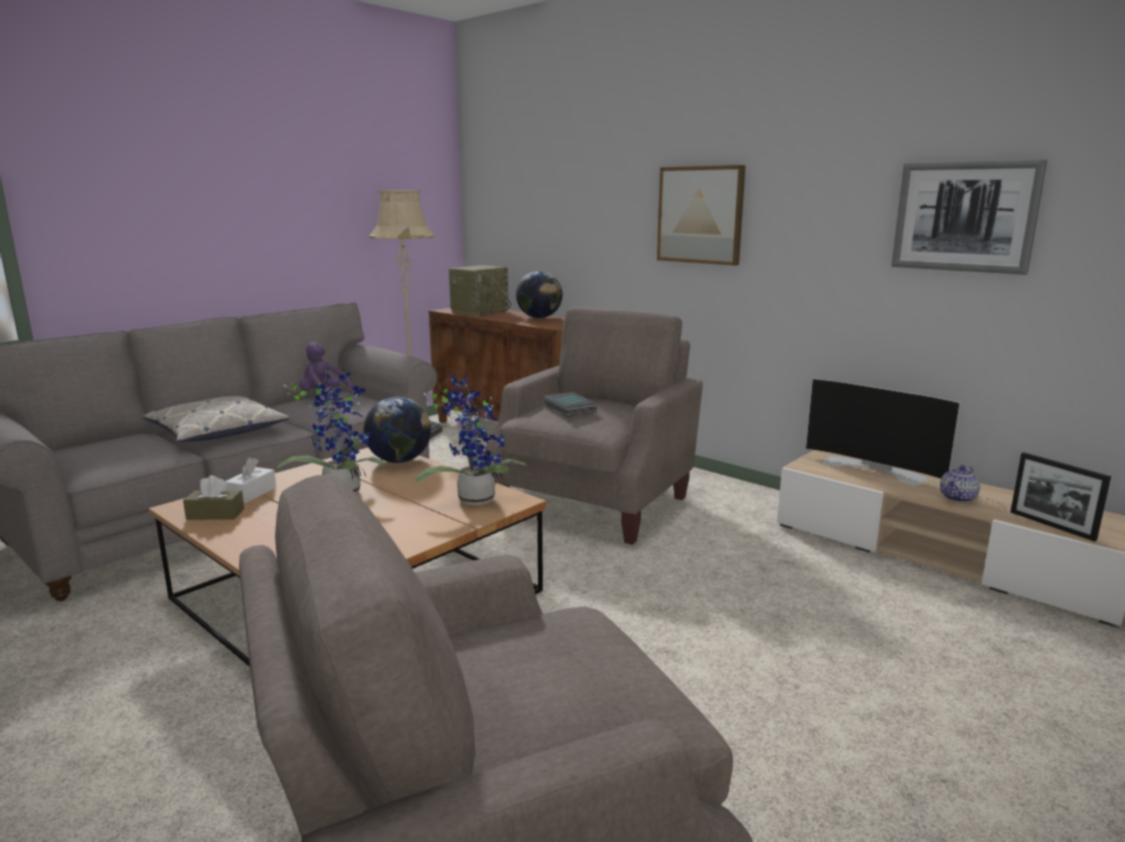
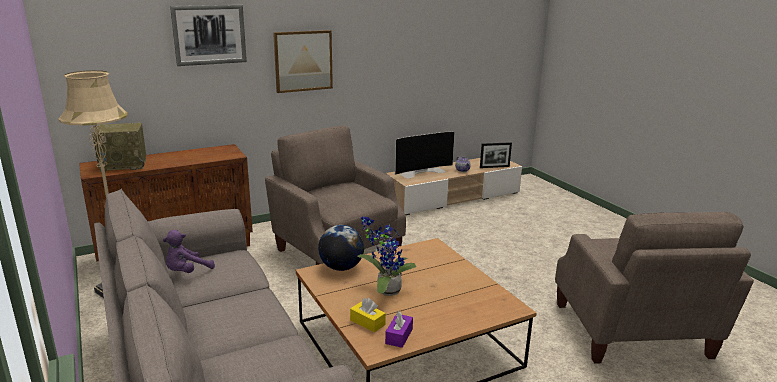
camera: 70 degrees left, 5 degrees up
(215, 514) = (399, 336): brown tissue box -> purple tissue box
(217, 431) = (234, 325): pillow -> none
(251, 493) = (367, 322): white tissue box -> yellow tissue box
(474, 498) = (423, 254): potted plant -> none
(480, 311) = (124, 164): radio -> radio turned 105 degrees clockwise
(539, 317) = (189, 154): globe -> none
(568, 408) = (340, 198): book -> none
(964, 217) = (433, 51): picture -> picture (209, 34)

